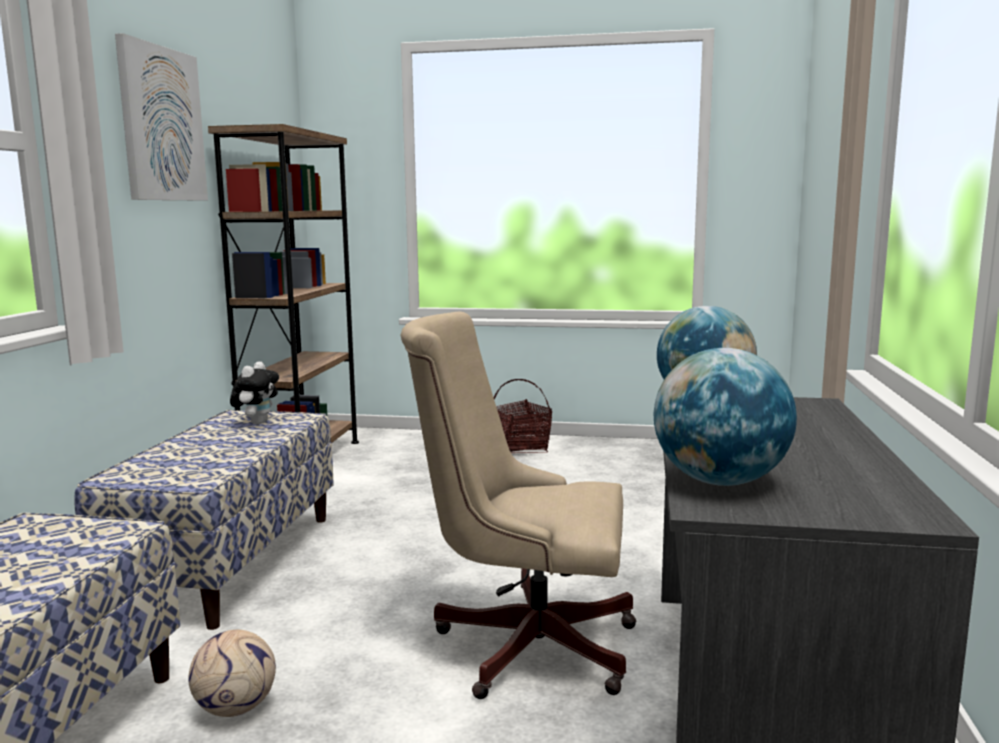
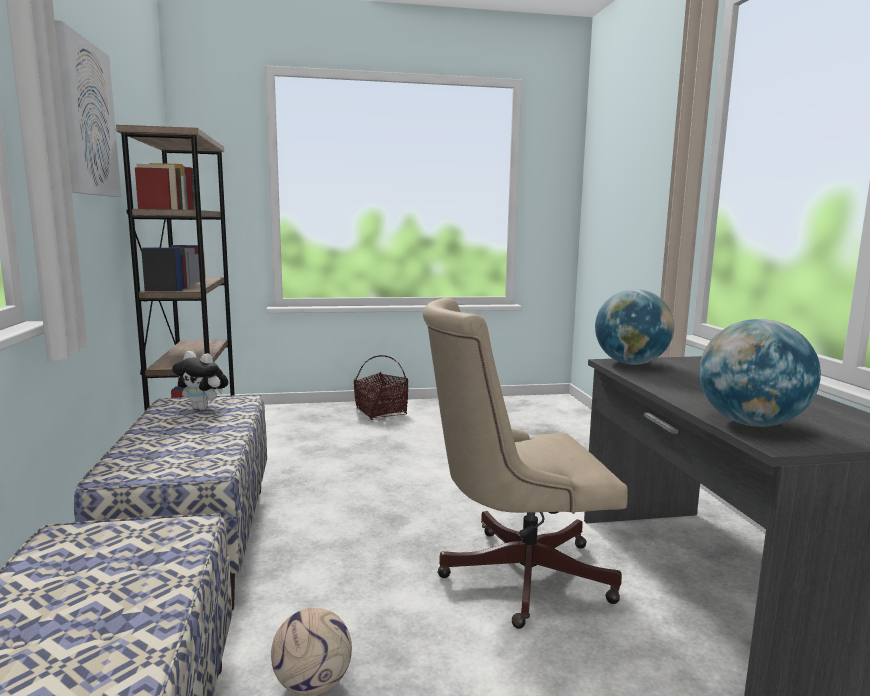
camera: 20 degrees left, 0 degrees up
(257, 422) = (203, 408): plush toy -> plush toy turned 120 degrees clockwise

